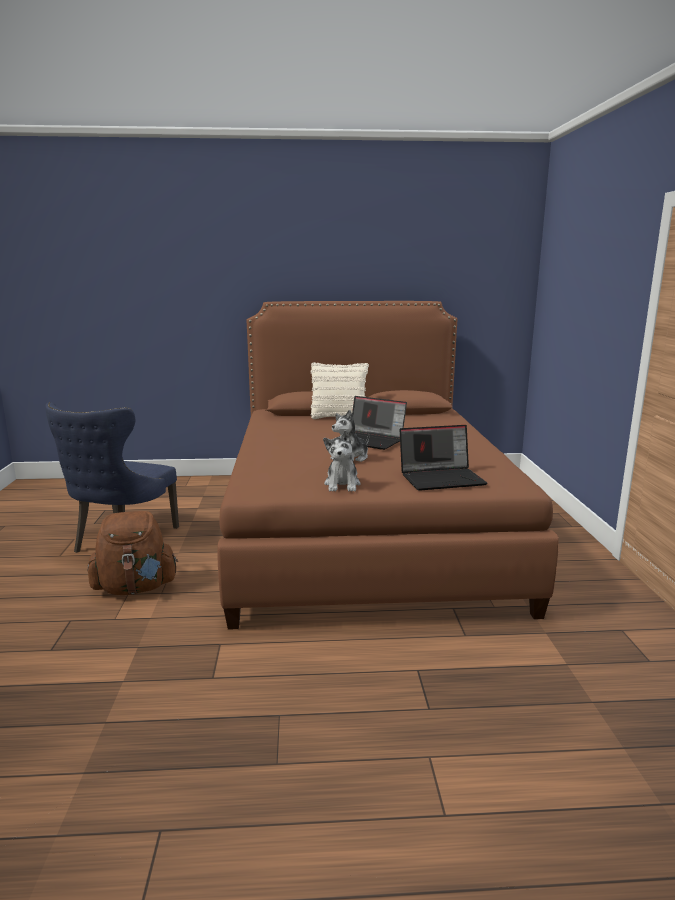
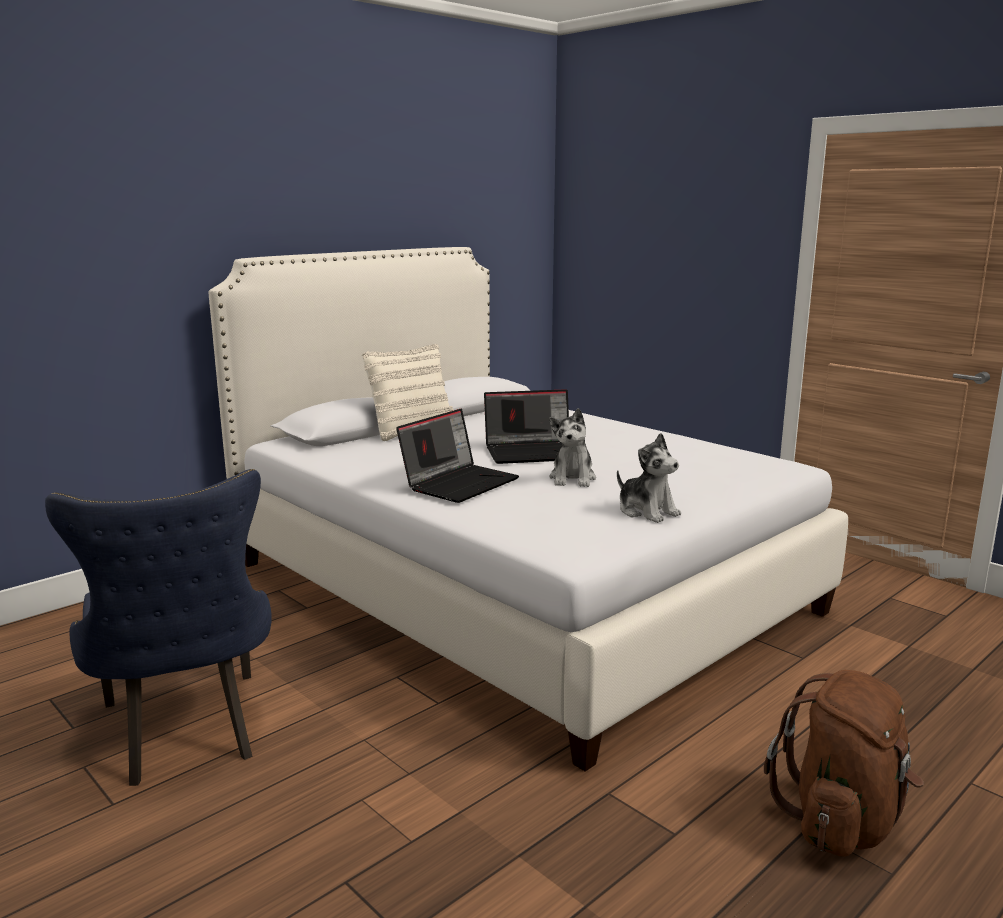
camera: 40 degrees left, 0 degrees up
(135, 588) = (356, 785): brown backpack -> brown backpack (842, 821)
(364, 530) = (514, 586): brown bed -> white bed
(442, 478) = (715, 476): laptop -> laptop (459, 483)

